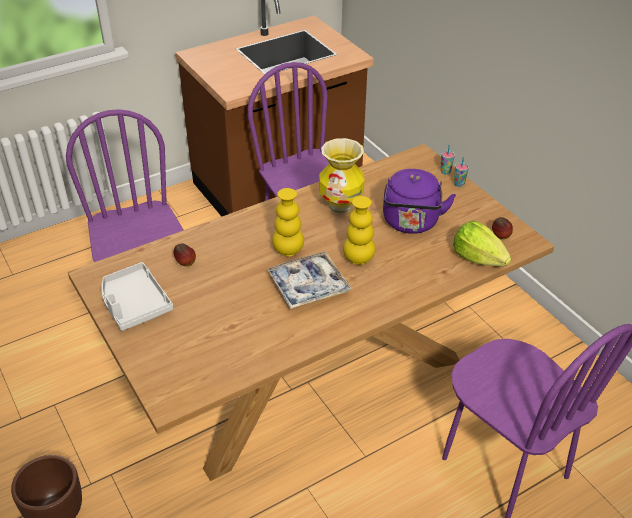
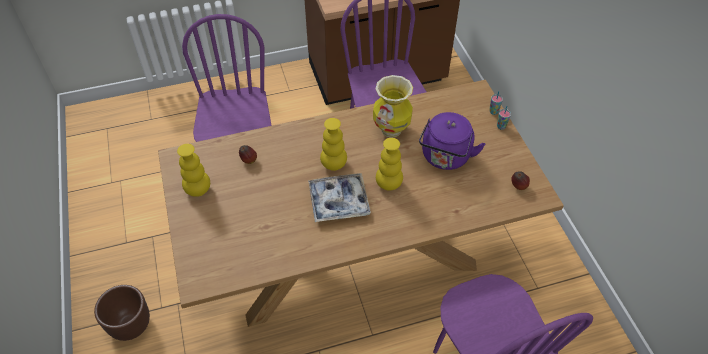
camera: 15 degrees right, 10 degrees up
(134, 304) = (198, 190): grey tray -> yellow vase
(478, 258) = (491, 204): lettuce -> none

